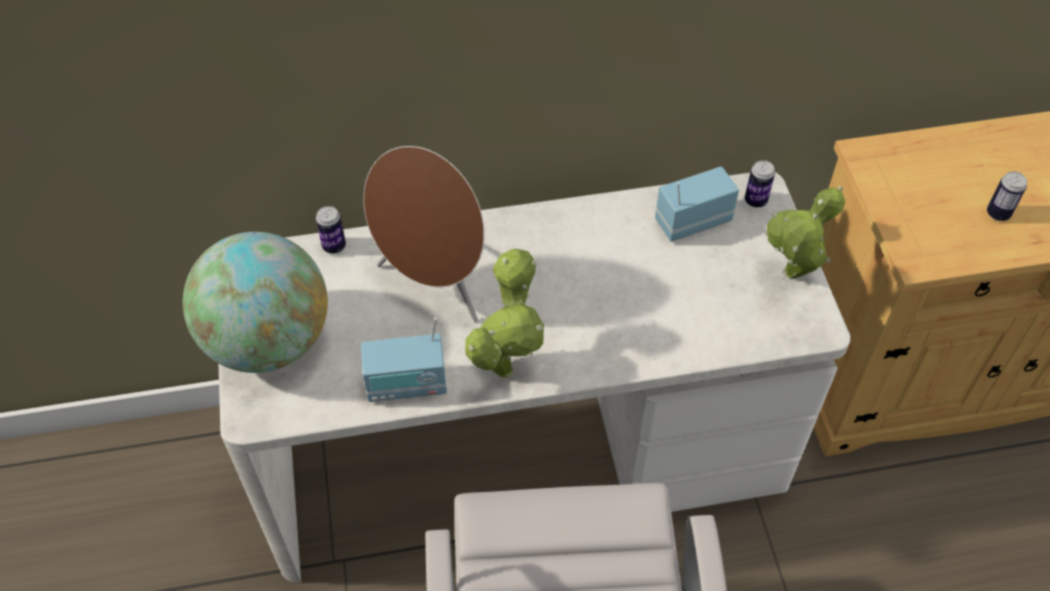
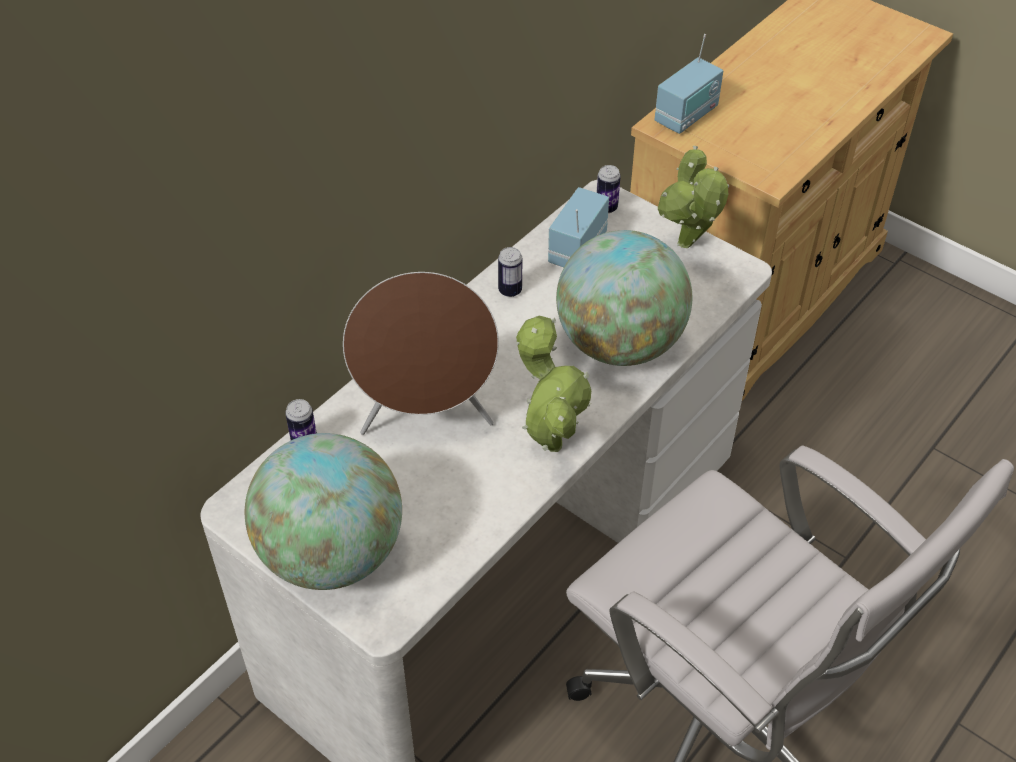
camera: 40 degrees left, 5 degrees down
(407, 385) = (489, 508): radio -> radio (686, 116)
(643, 323) = (619, 344): none -> globe
(998, 214) = (788, 117): can -> can (510, 290)

